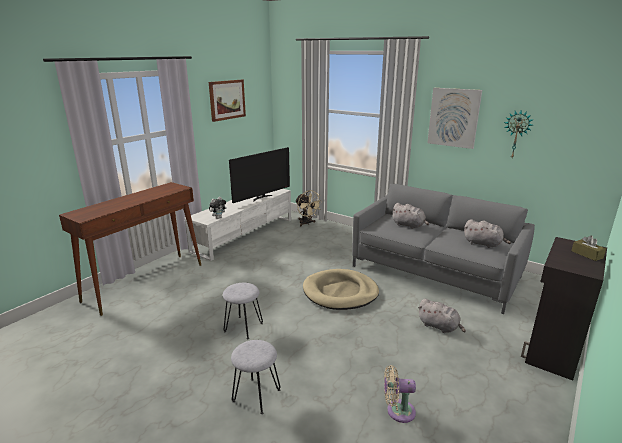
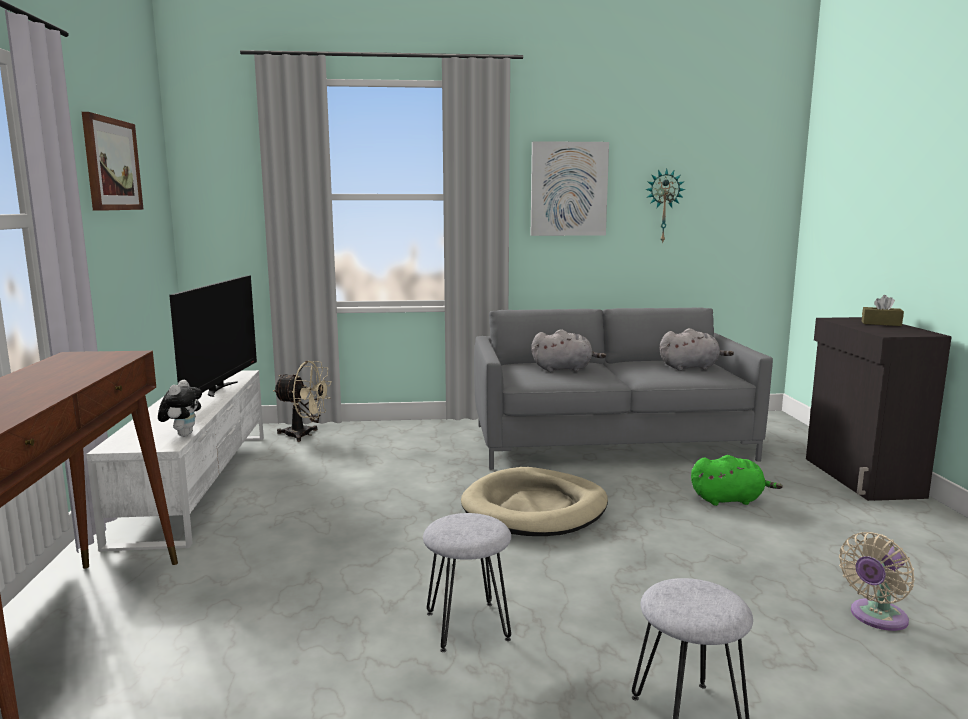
camera: 40 degrees left, 10 degrees down
(439, 326) = (729, 500): grey plush toy -> green plush toy

